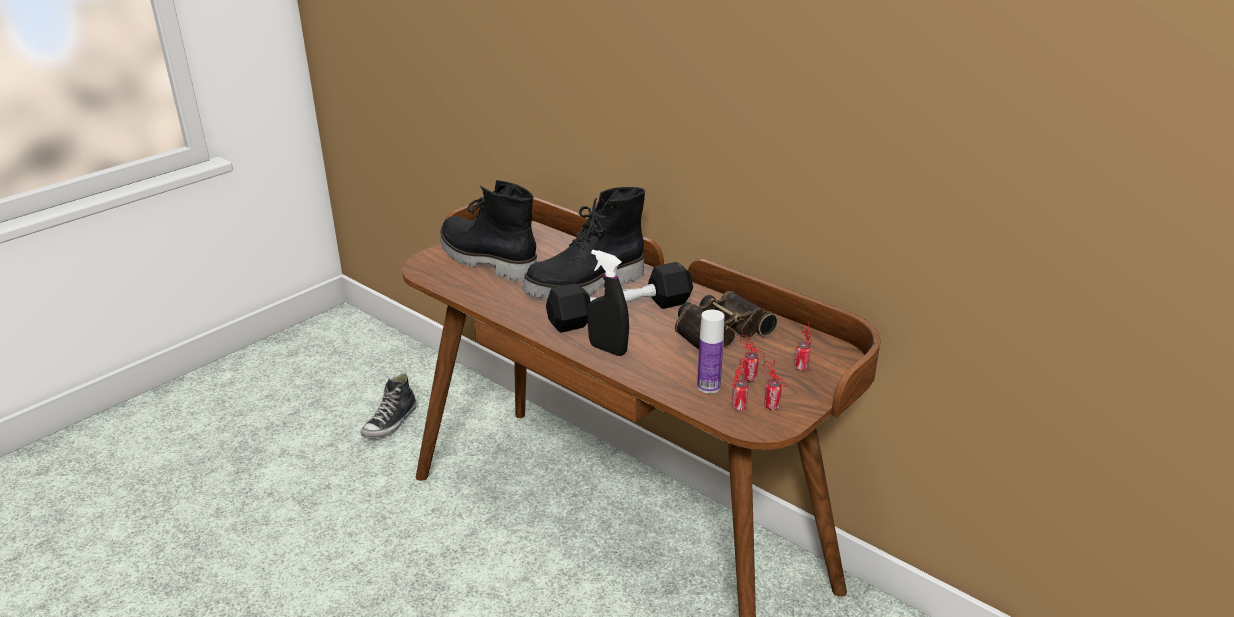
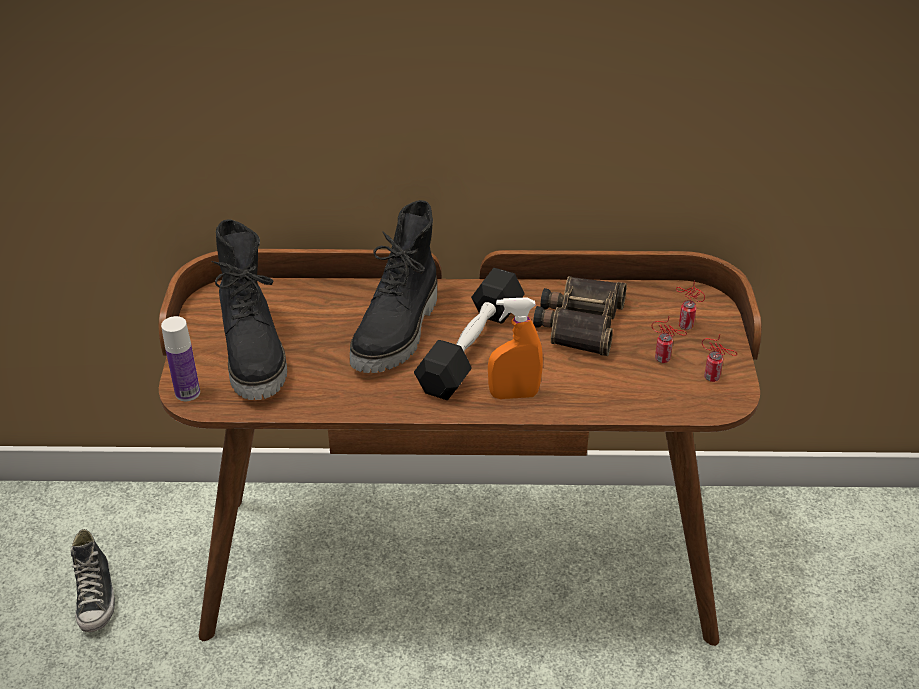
camera: 40 degrees left, 10 degrees up
(486, 261) = (255, 354): black boot -> black boot turned 105 degrees counterclockwise
(608, 349) = (514, 394): black spray bottle -> orange spray bottle
(708, 387) = (643, 386): bottle -> bottle (187, 393)
(738, 408) = (690, 394): can -> none

